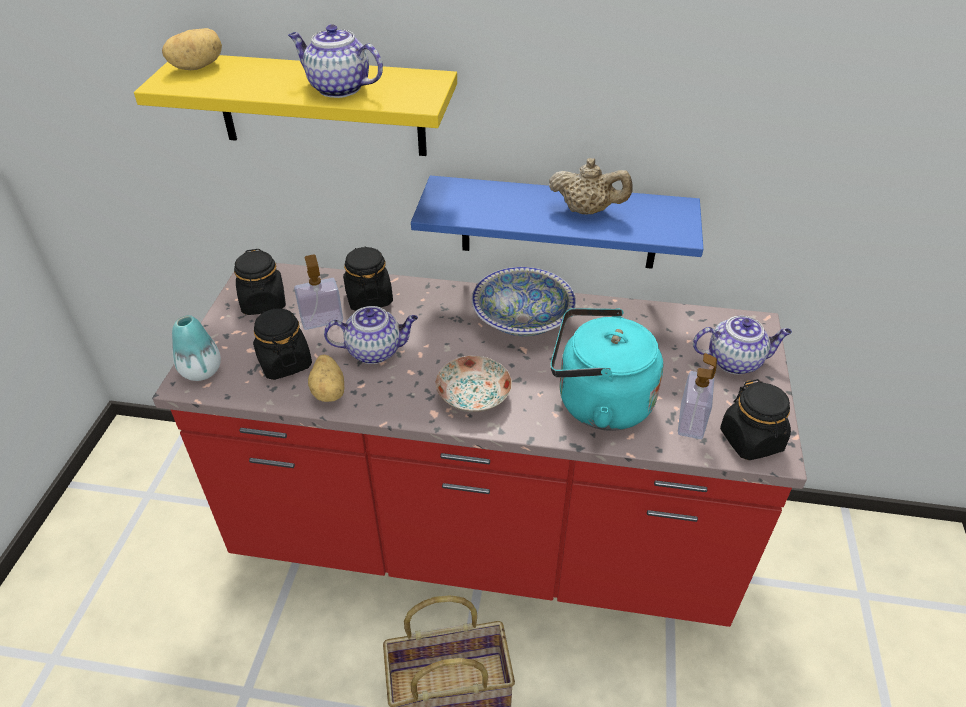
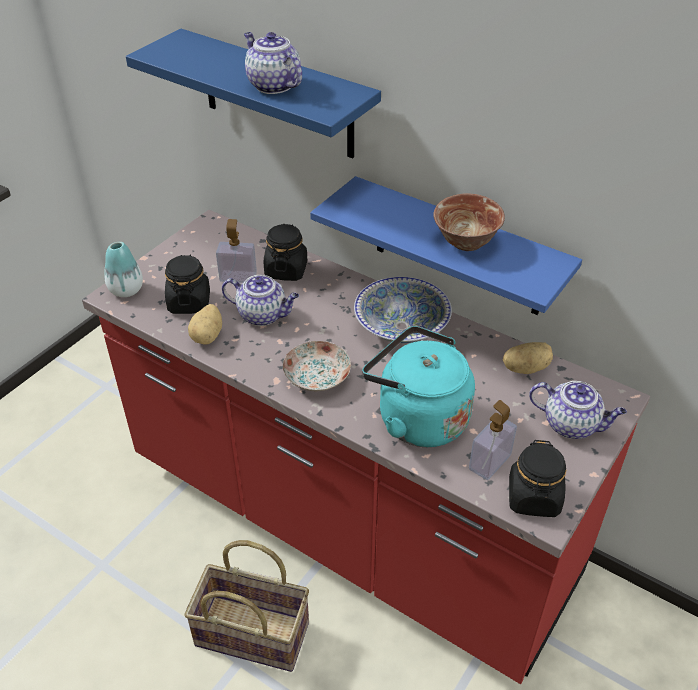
camera: 25 degrees right, 0 degrees up
(197, 66) = (184, 44): potato -> potato (525, 368)
(263, 302) = (203, 249): black jar -> none
(321, 105) = (277, 95): yellow shelf -> blue shelf
(587, 211) = (466, 242): beige teapot -> bowl

